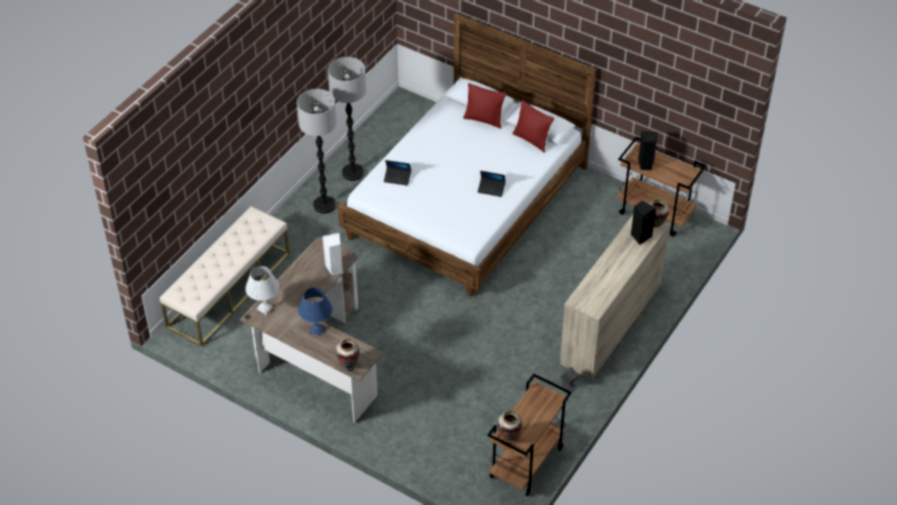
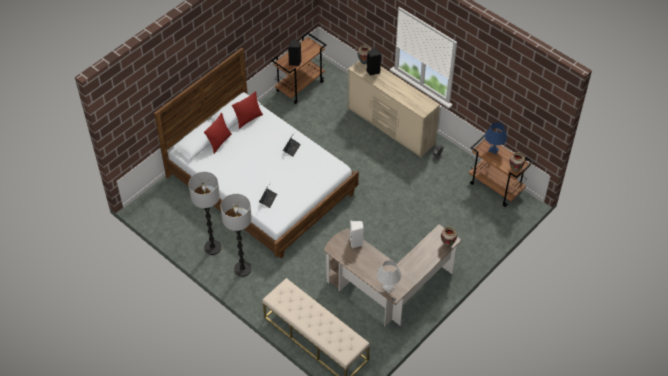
camera: 80 degrees left, 5 degrees up
(317, 330) = (414, 258): blue table lamp -> blue table lamp (493, 150)

